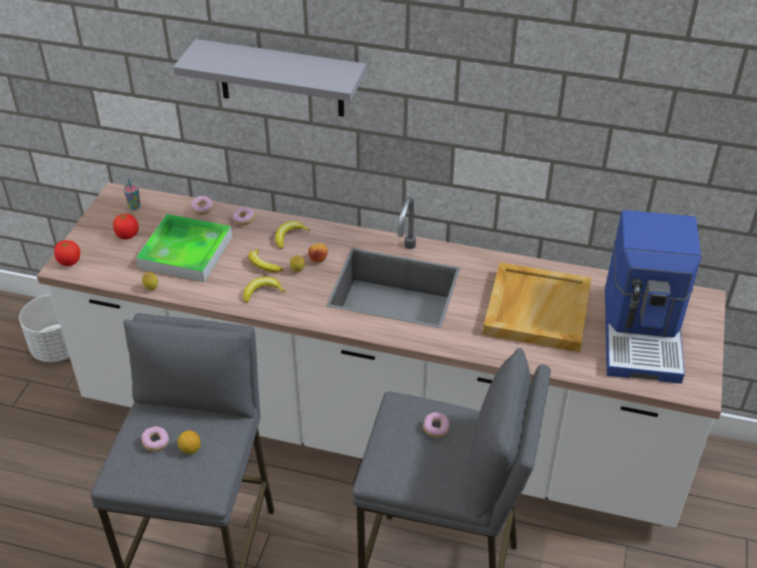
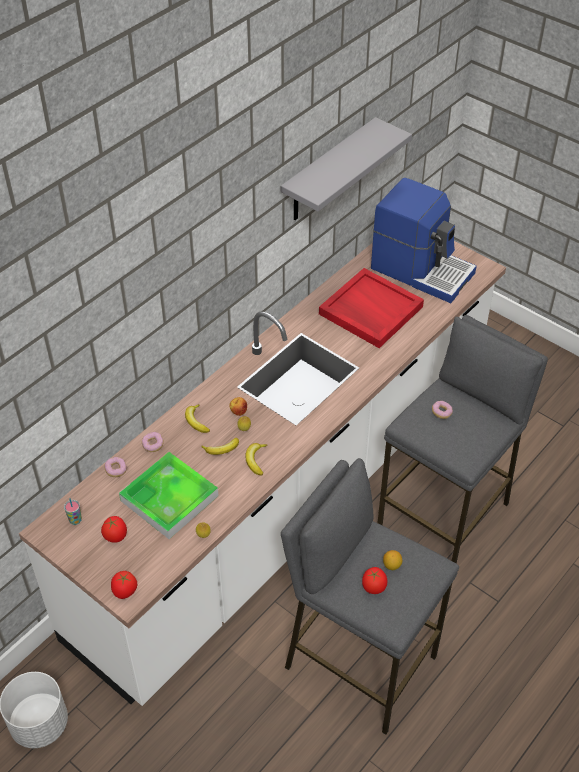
camera: 65 degrees left, 5 degrees up
(156, 443) = (373, 587): donut -> tomato
(281, 78) = (145, 304): grey shelf -> grey shelf (328, 172)
(536, 309) = (369, 310): beige tray -> red tray

